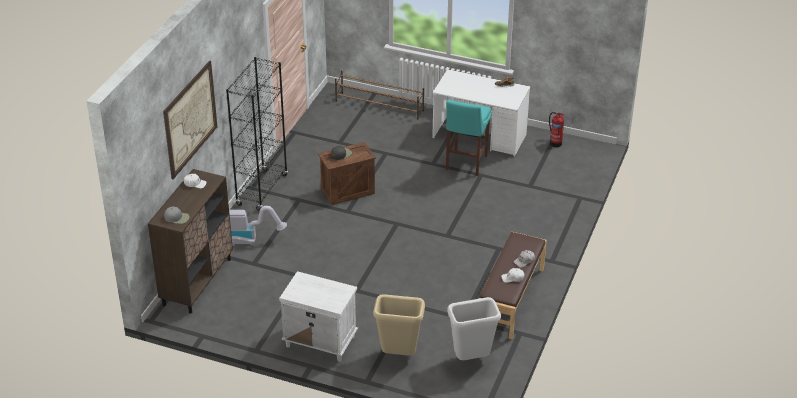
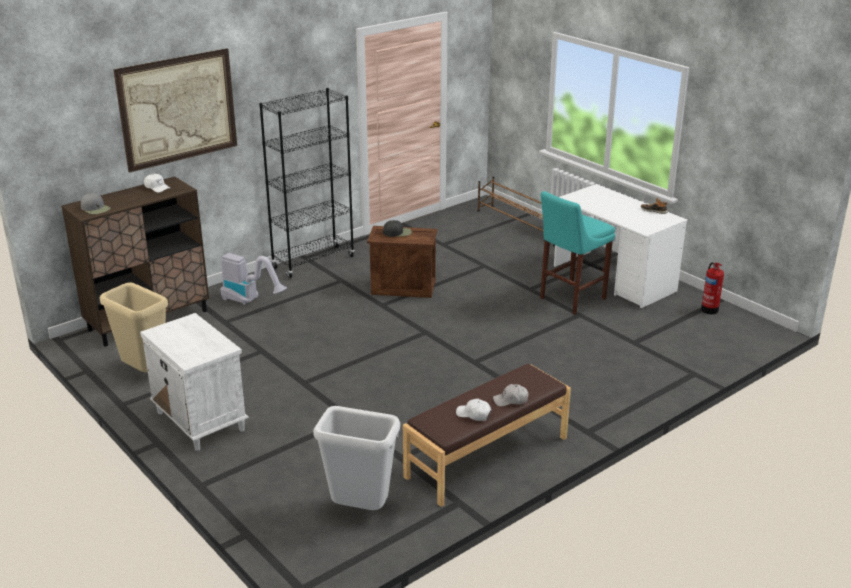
camera: 30 degrees right, 10 degrees down
(398, 355) = (272, 470): beige trash can -> beige trash can (143, 373)

